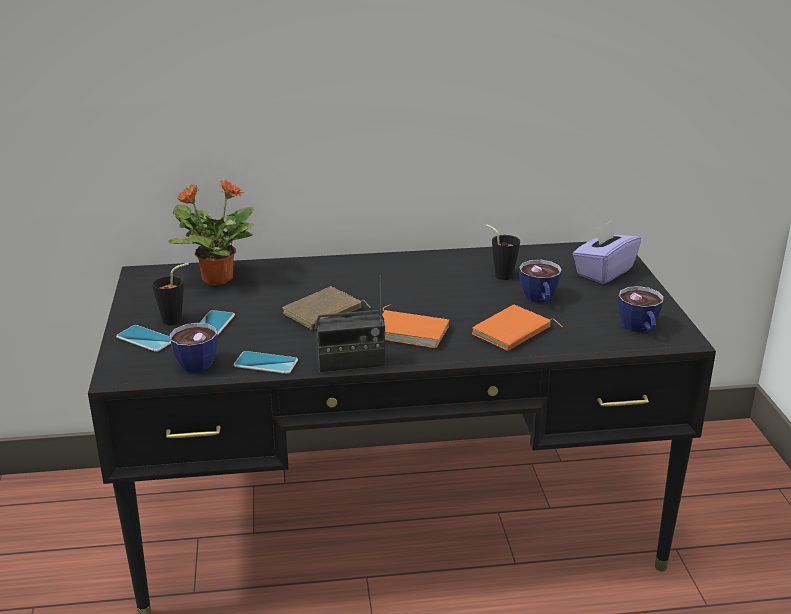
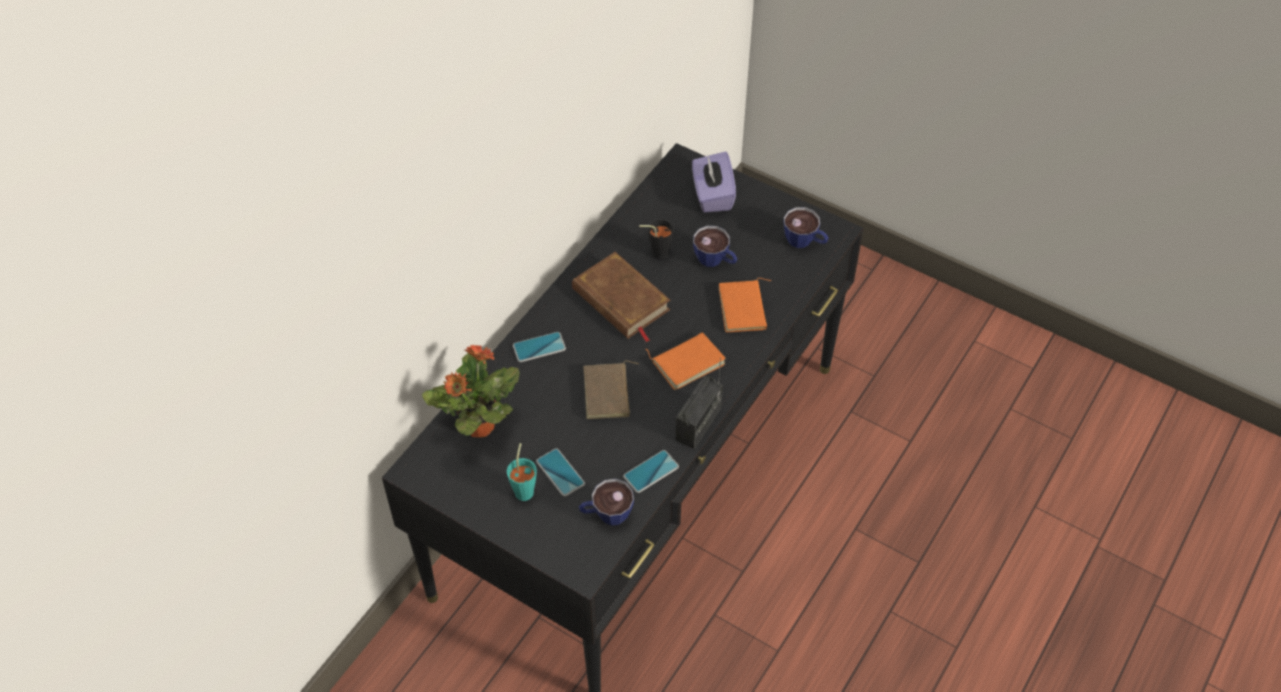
camera: 50 degrees left, 25 degrees up
(145, 339) = (540, 525): phone -> phone (539, 347)
(176, 319) = (525, 489): black cup -> turquoise cup
(427, 280) = (620, 300): none -> brown book

